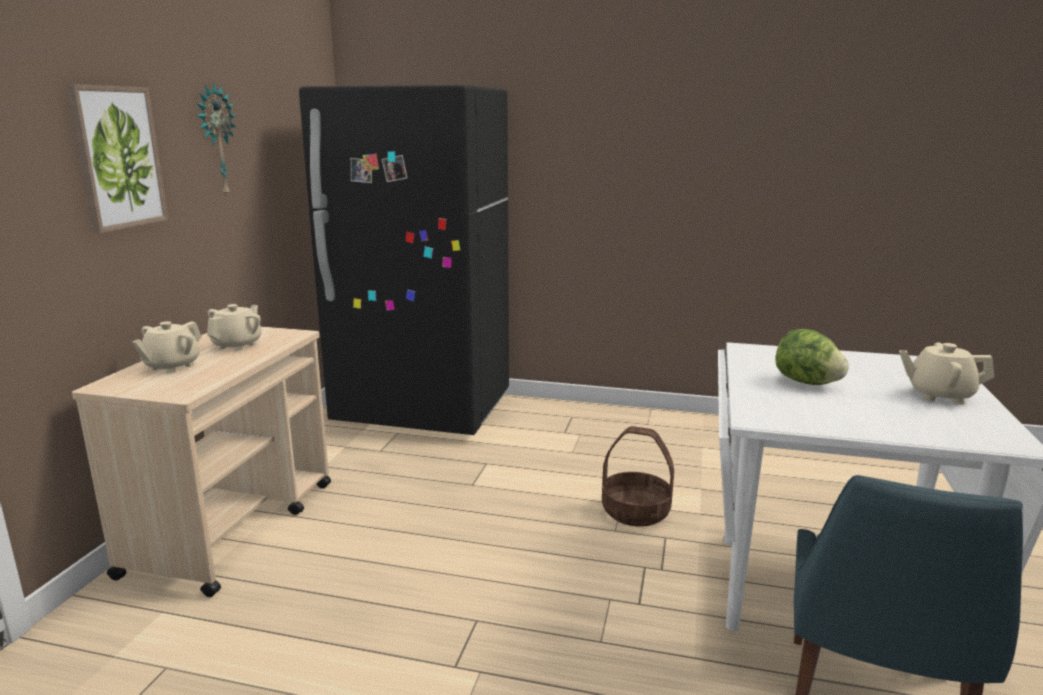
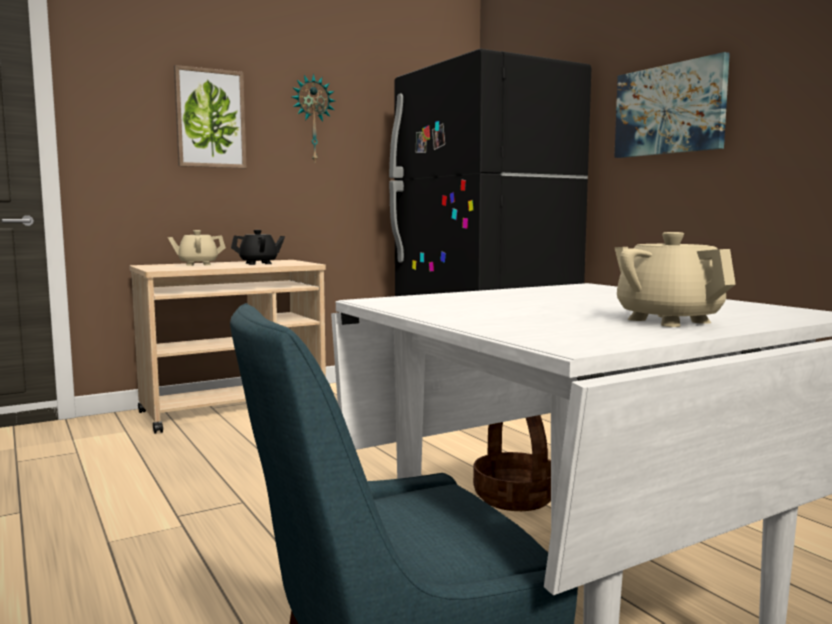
camera: 45 degrees right, 10 degrees down
(237, 345) = (259, 263): beige teapot -> black teapot
(597, 146) = (669, 109): none -> picture
(806, 382) = (540, 299): lettuce -> none

